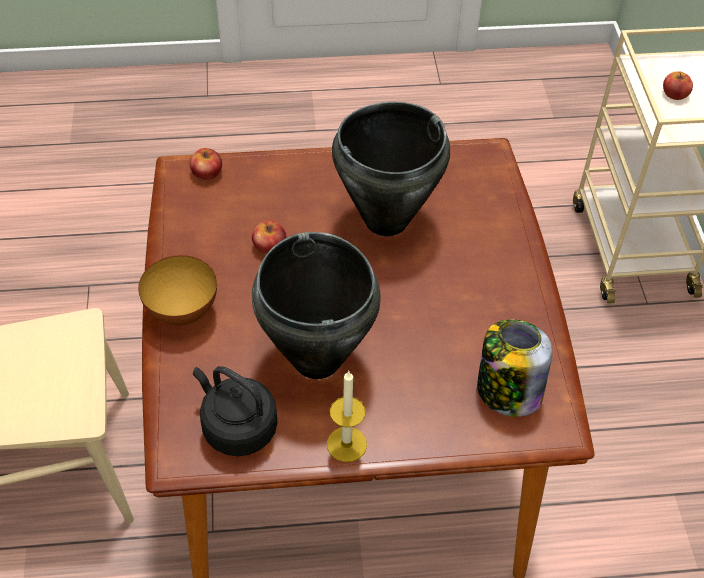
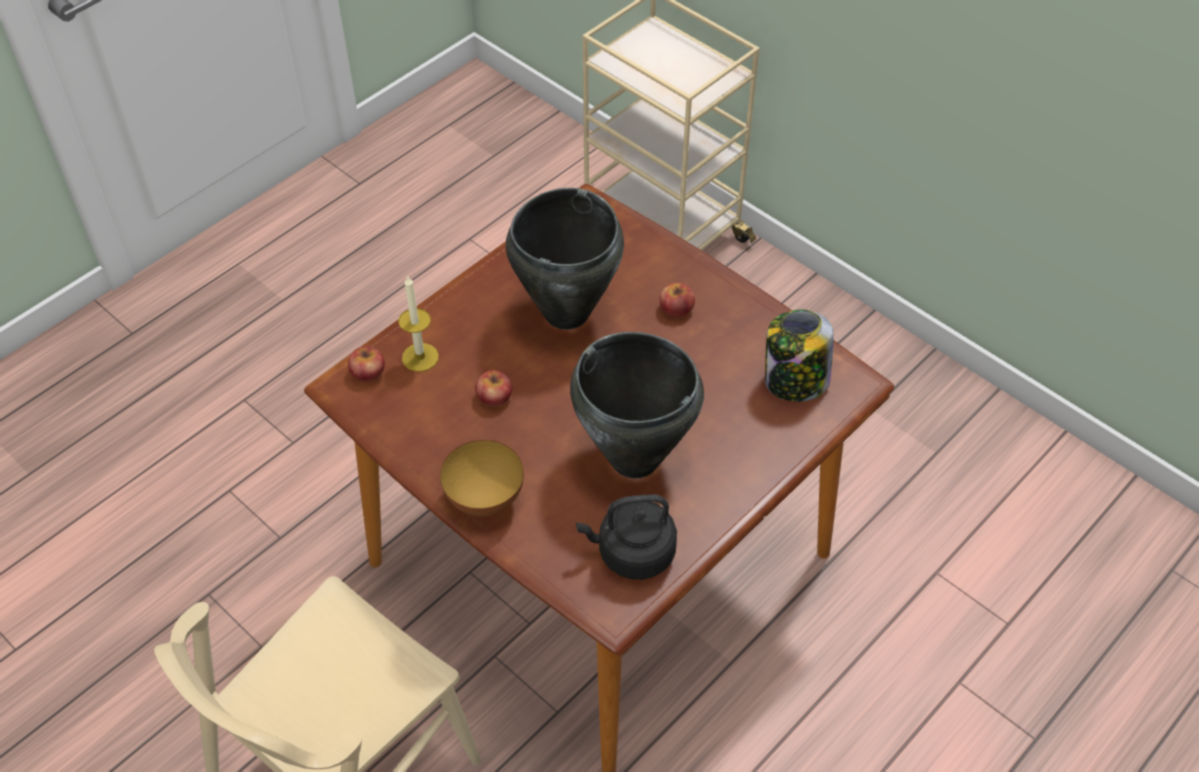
camera: 40 degrees left, 0 degrees up
(346, 444) = (726, 503): candle -> candle (420, 357)
(675, 93) = (662, 68): apple -> apple (676, 308)

